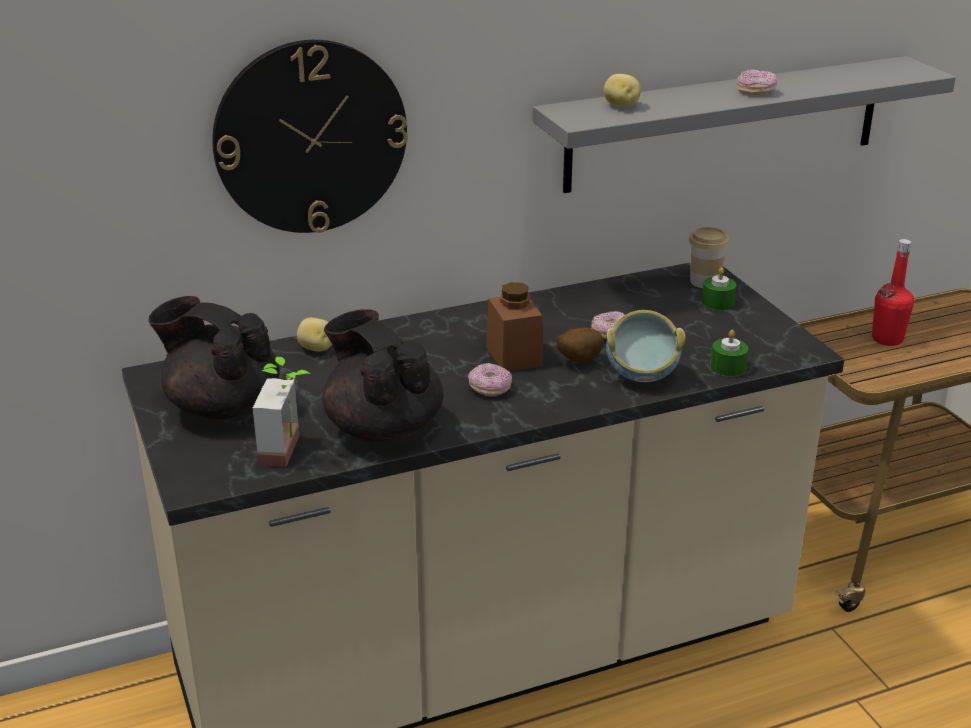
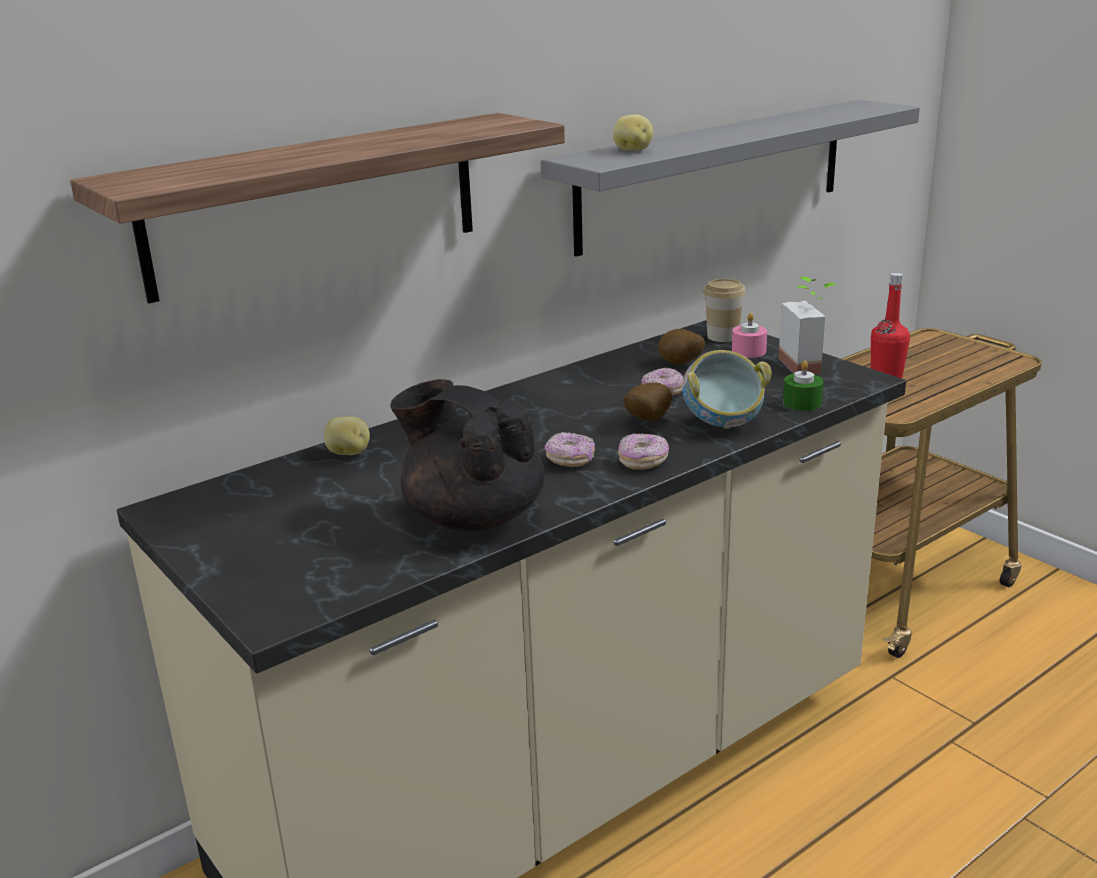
camera: 15 degrees left, 5 degrees down
(222, 406) = (266, 527): black teapot -> none
(291, 450) = (377, 559): potted plant -> potted plant (809, 365)
(310, 137) = (315, 204): wall clock -> shelf
(514, 356) = (575, 426): brown jar -> none
(644, 306) = (679, 365): none -> potato
(718, 302) = (748, 351): green candle -> pink candle
(755, 91) = (752, 130): donut -> donut (643, 462)

